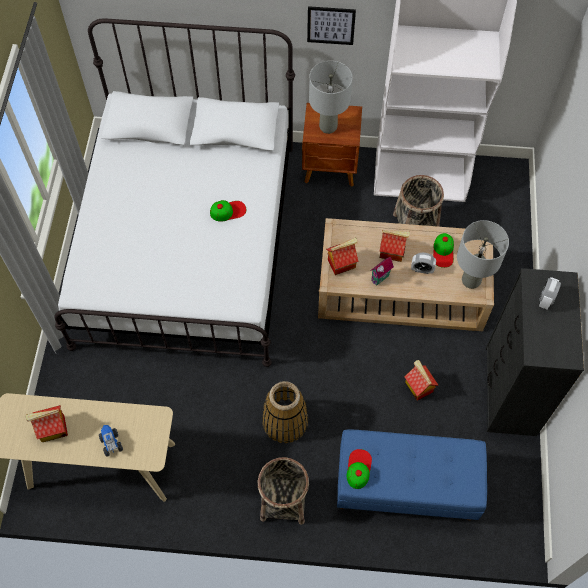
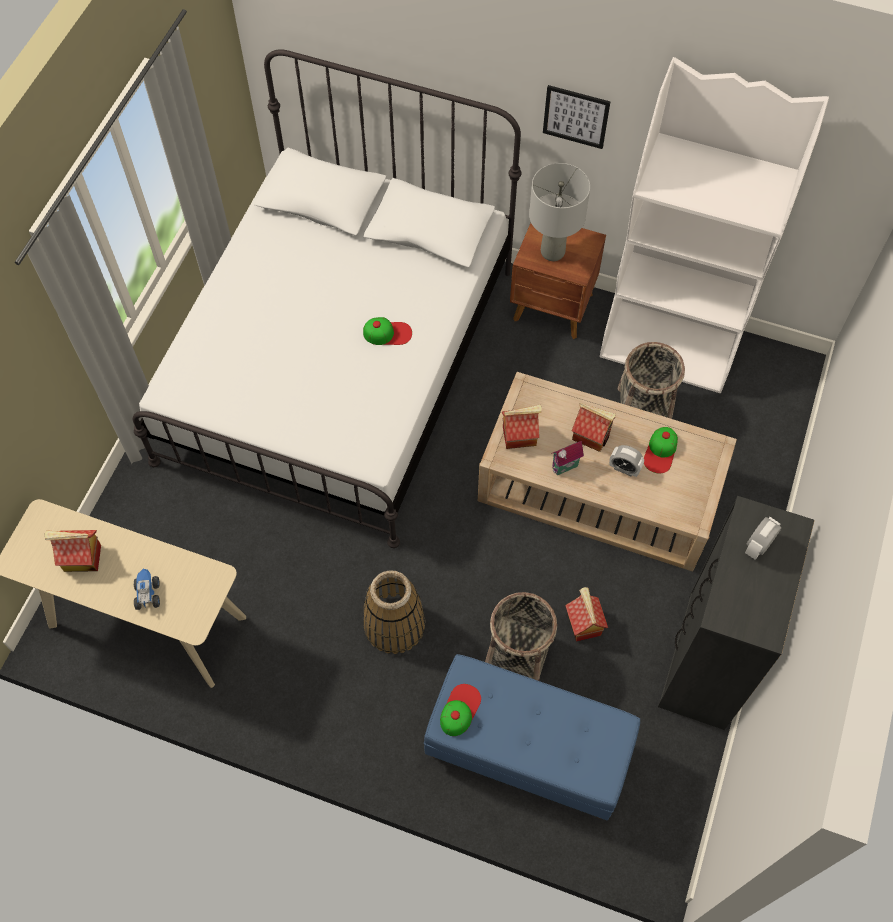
camera: 15 degrees right, 0 degrees up
(283, 501) = (362, 727): basket -> basket (518, 654)
(470, 281) = (686, 499): grey table lamp -> none

